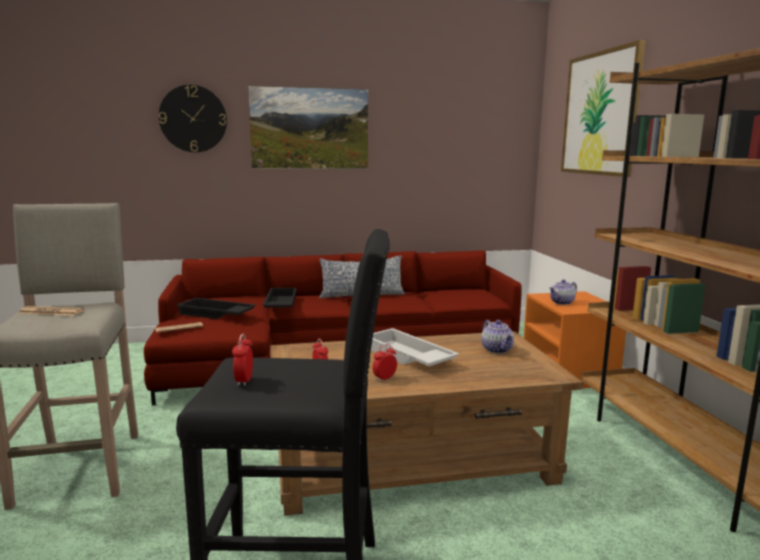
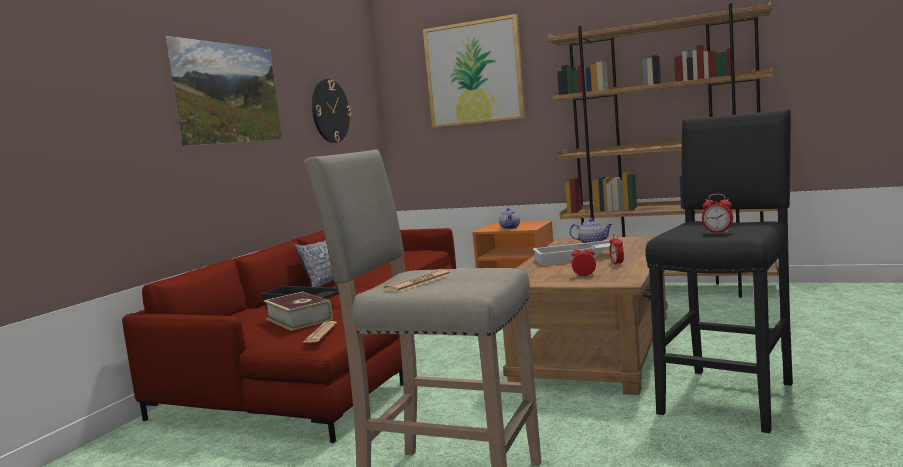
camera: 55 degrees left, 5 degrees down
(193, 119) = (109, 77): wall clock -> wall clock (330, 111)
(215, 314) = (299, 319): black tray -> book

